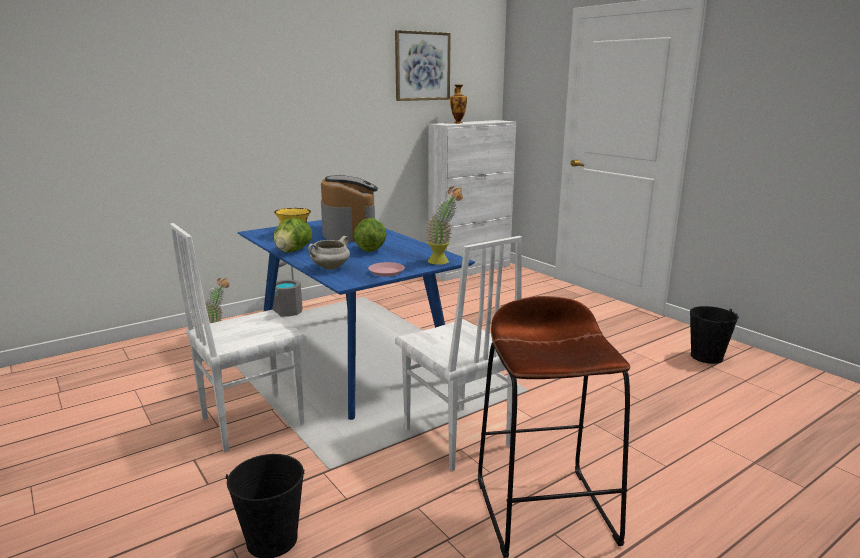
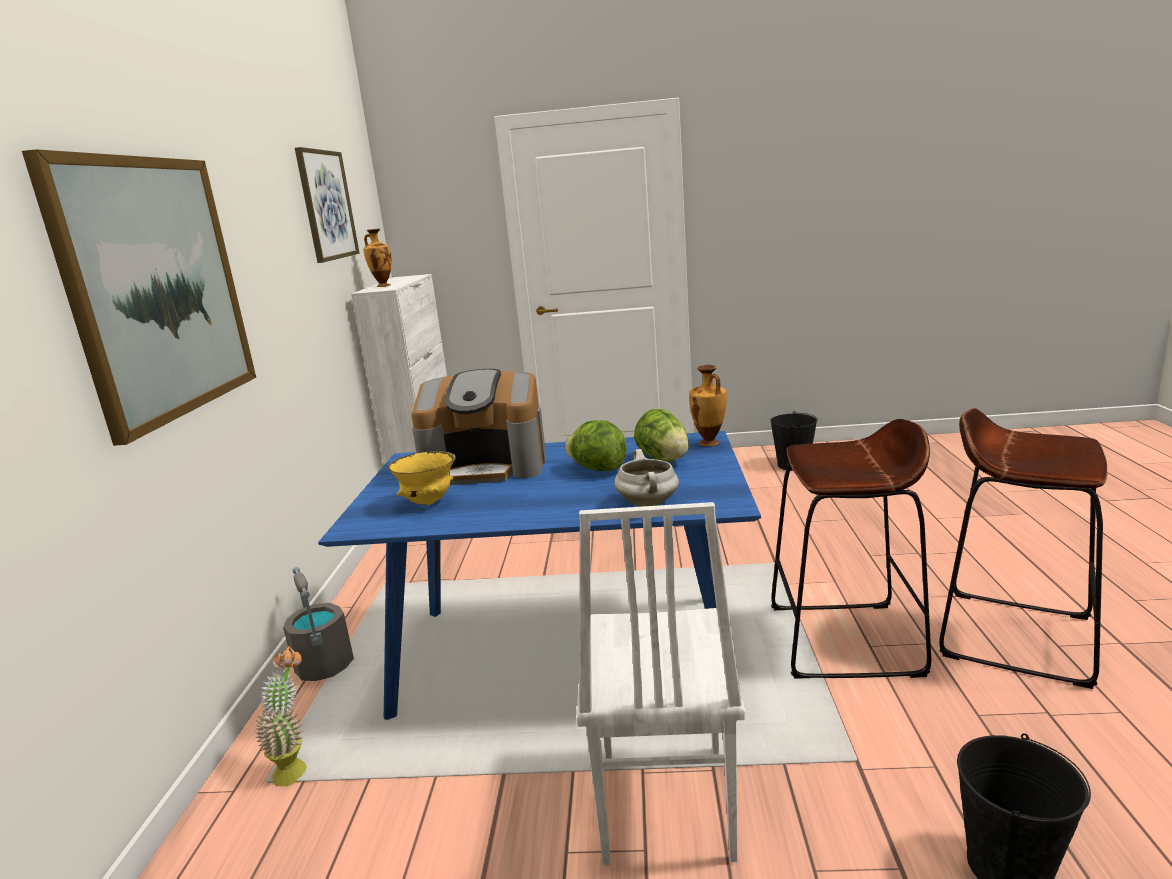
camera: 50 degrees left, 0 degrees up
(238, 99) = (158, 288): none -> picture
(292, 251) = (521, 515): lettuce -> lettuce (663, 459)
(351, 232) = (487, 466): coffee machine -> coffee machine turned 150 degrees clockwise
(386, 272) = (712, 476): pink plate -> none
(443, 262) = (709, 443): potted plant -> vase
(456, 438) = (845, 640): white chair -> brown stool

